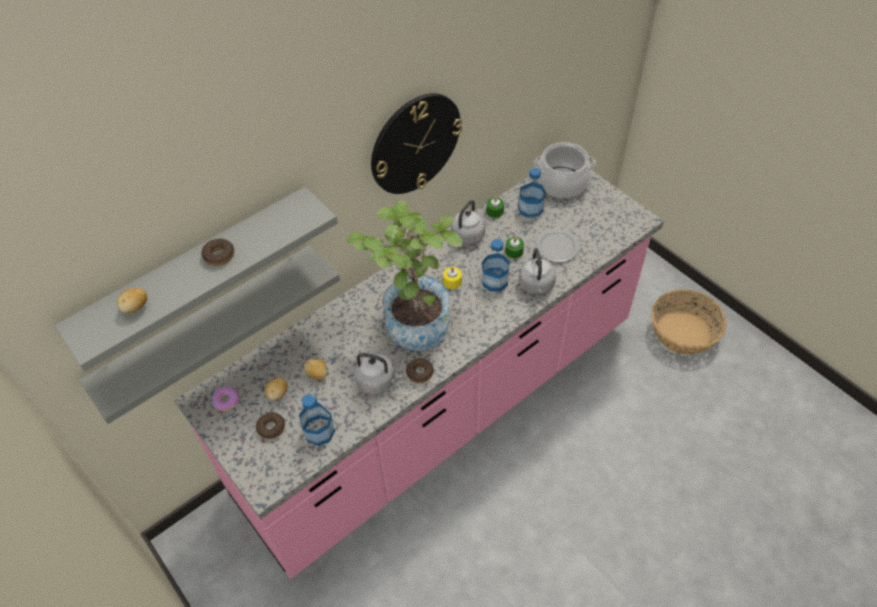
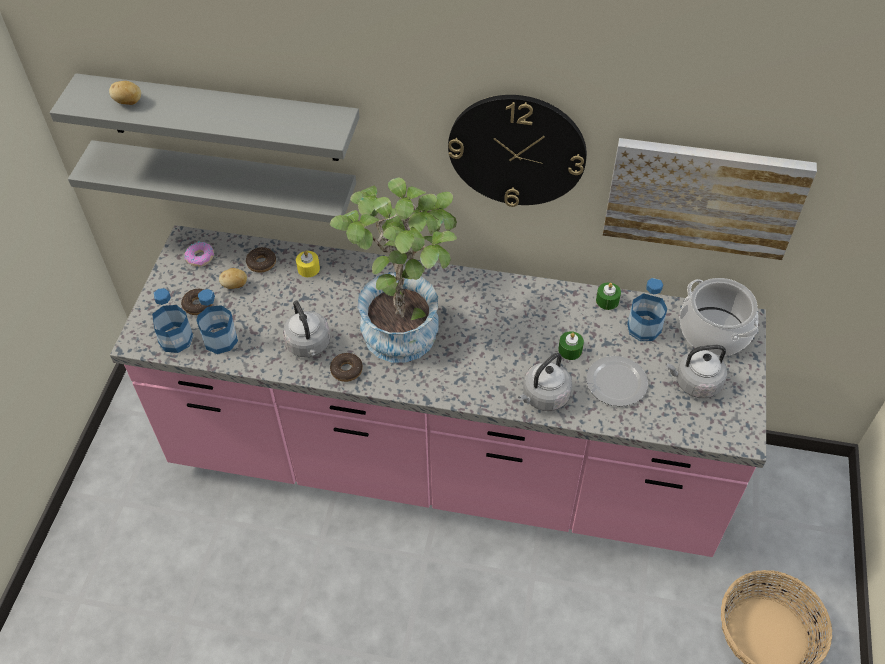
camera: 50 degrees right, 0 degrees up
(219, 255) = (225, 110): donut -> donut (261, 263)
(318, 374) = (279, 298): potato -> none
(452, 281) = (479, 325): yellow candle -> yellow candle (308, 268)
(466, 237) = (548, 299): grey kettle -> grey kettle (695, 383)
(494, 281) = (514, 358): bottle -> bottle (176, 339)
(523, 99) = (703, 196): none -> picture

